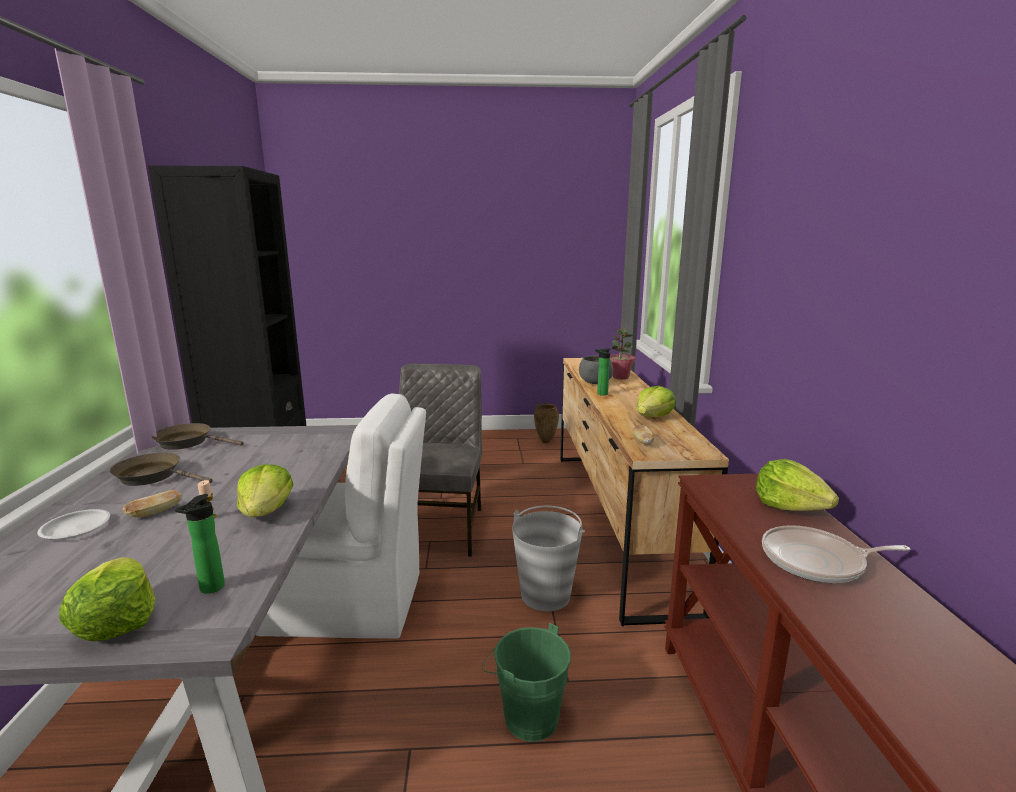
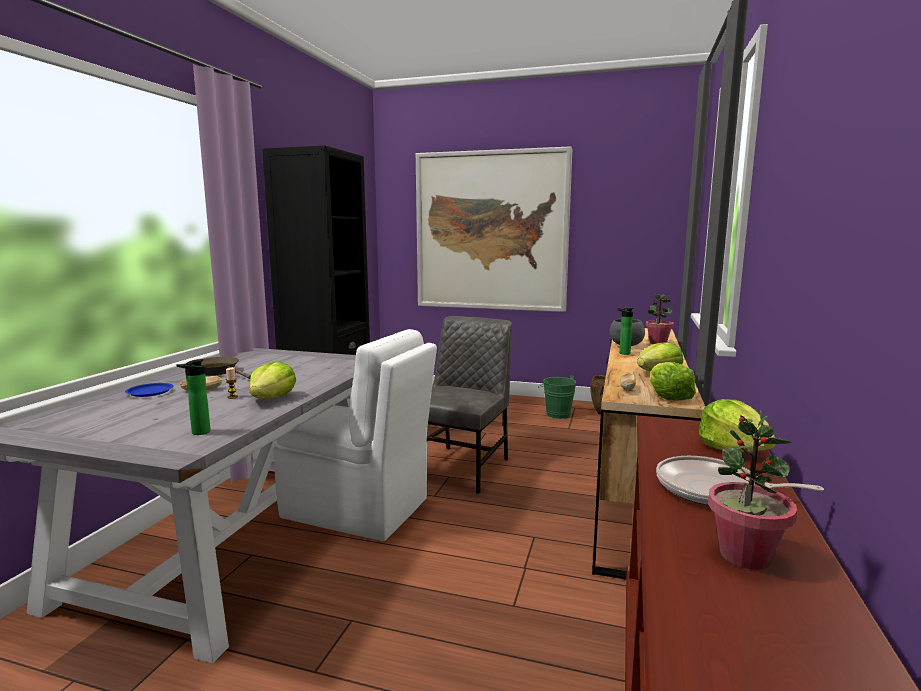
camera: 20 degrees right, 5 degrees down
(75, 528) = (149, 392): white plate -> blue plate
(116, 621) = (132, 439): lettuce -> lettuce (668, 396)
(188, 442) = (257, 356): brown frying pan -> none
(416, 257) = (491, 231): none -> picture
(526, 715) = (460, 621): green bucket -> green bucket (556, 414)
(546, 595) = (531, 535): grey bucket -> none
(904, 639) = (744, 556): none -> potted plant

